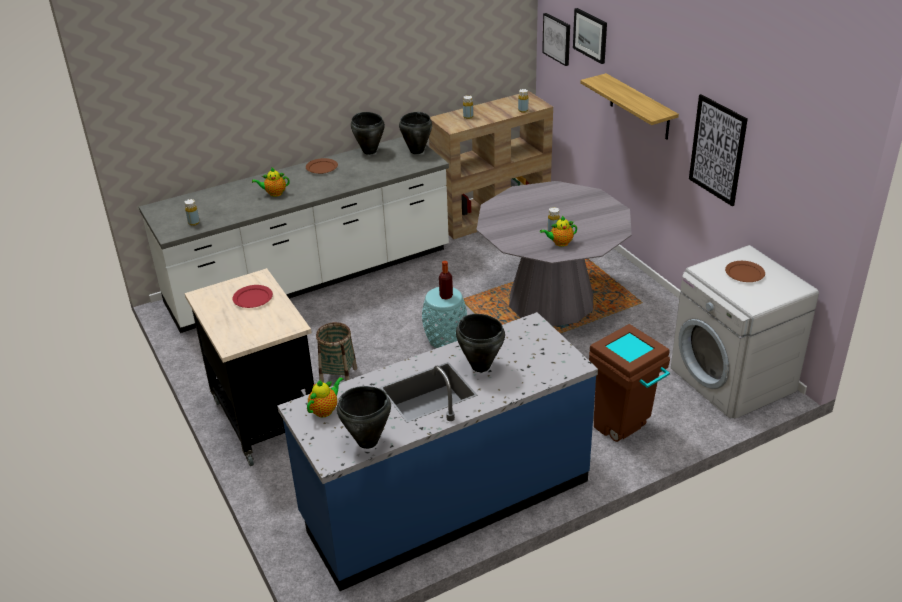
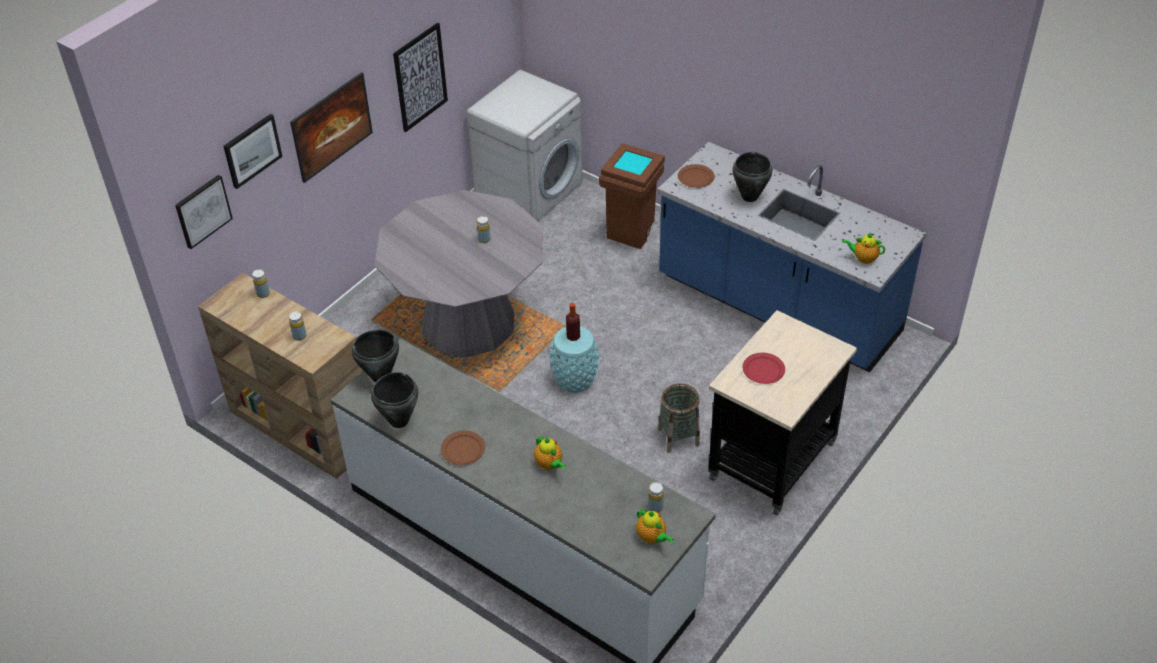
camera: 115 degrees left, 10 degrees up
(368, 442) = (875, 224): black cooking pot -> none
(560, 243) = (505, 229): teapot -> teapot (652, 538)
(639, 107) = (334, 141): shelf -> picture
(745, 273) = (517, 104): brown plate -> brown plate (695, 177)

